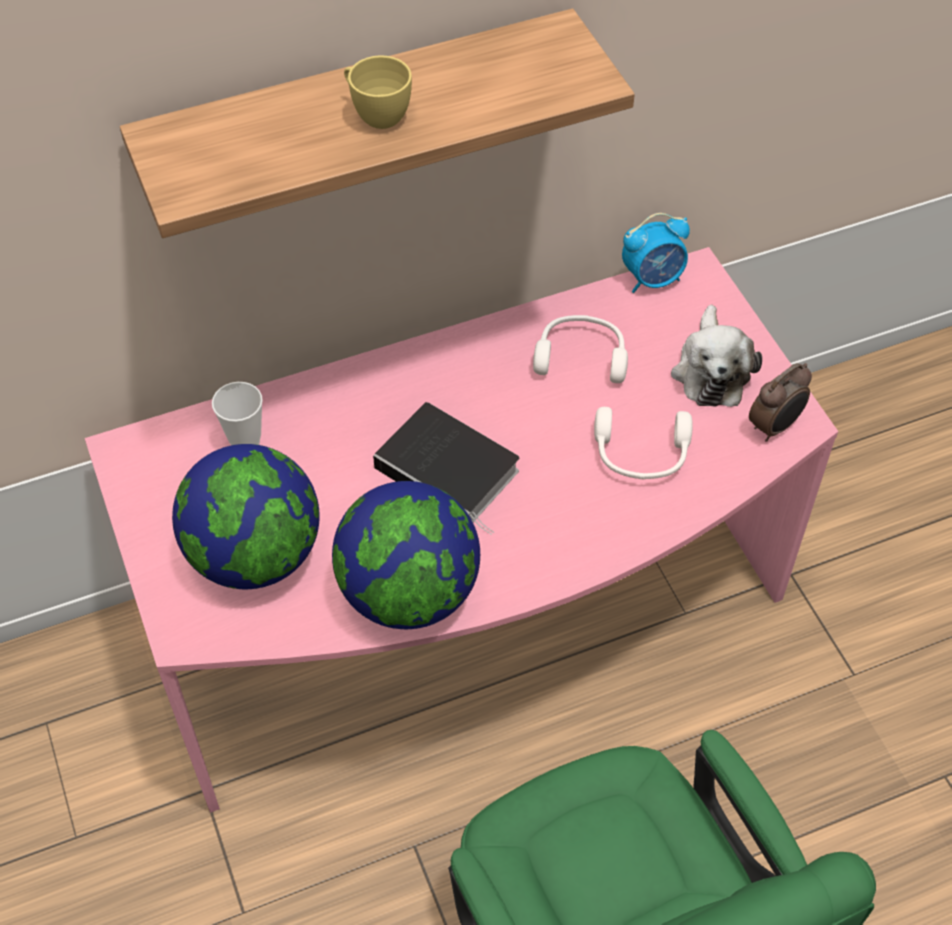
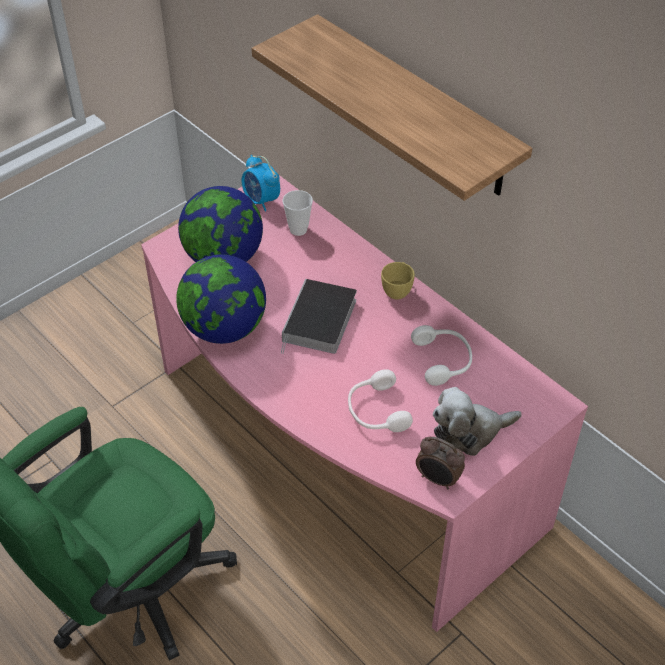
camera: 70 degrees right, 5 degrees down
(376, 114) = (378, 94): yellow cup -> yellow cup (397, 290)
(653, 279) = (535, 381): alarm clock -> alarm clock (261, 200)

